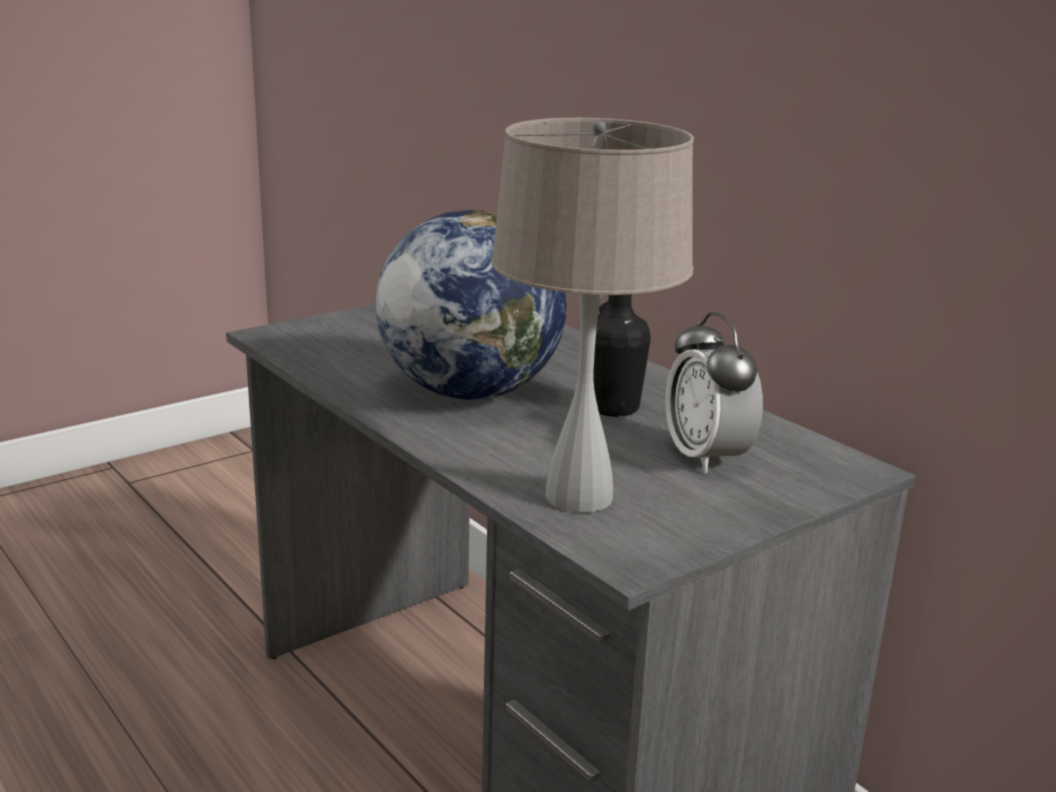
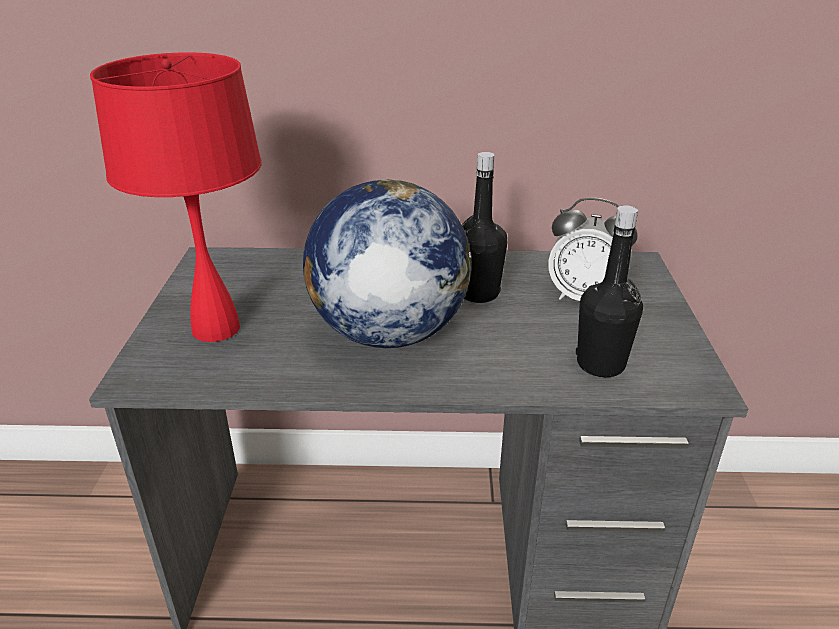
camera: 50 degrees left, 10 degrees up
(369, 333) = (215, 328): none -> red table lamp
(580, 496) = (600, 364): beige table lamp -> black bottle

